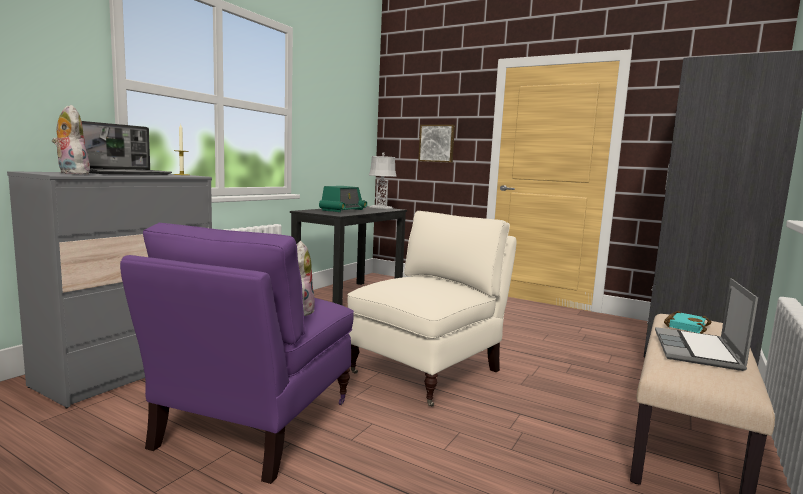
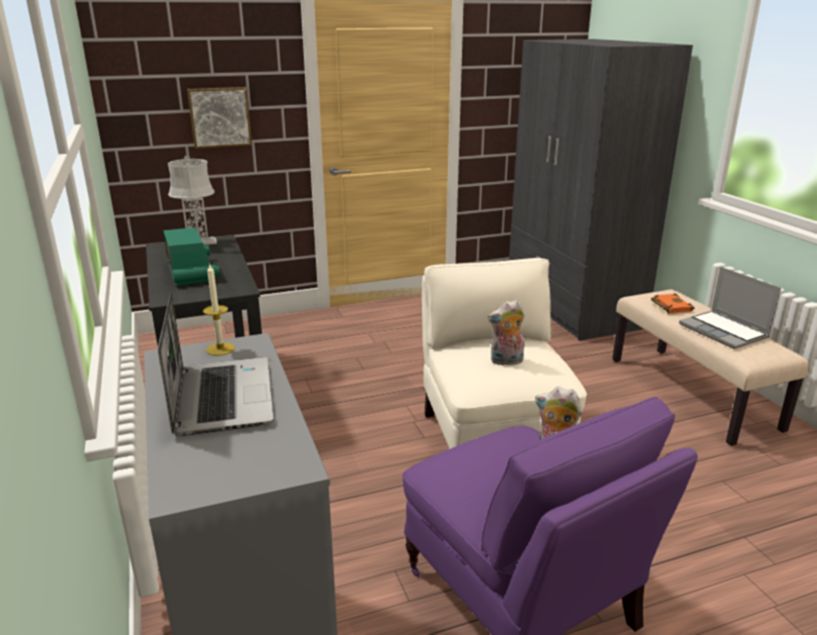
camera: 50 degrees left, 15 degrees up
(71, 173) = (265, 453): plush toy -> plush toy (506, 361)
(685, 325) = (669, 306): turquoise book -> orange book

